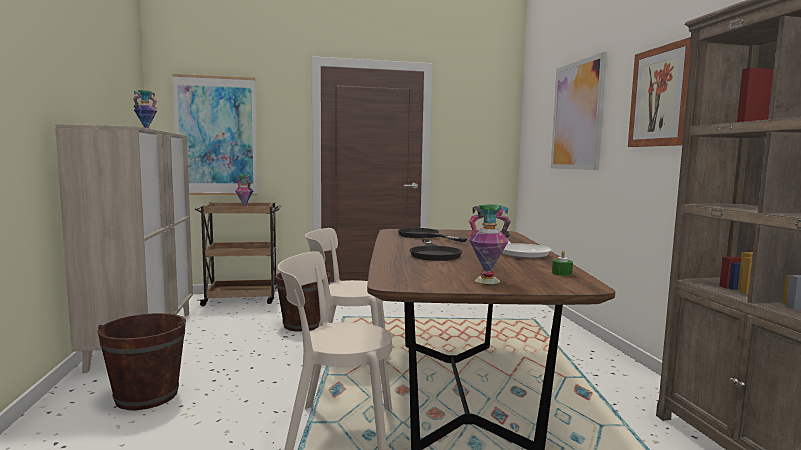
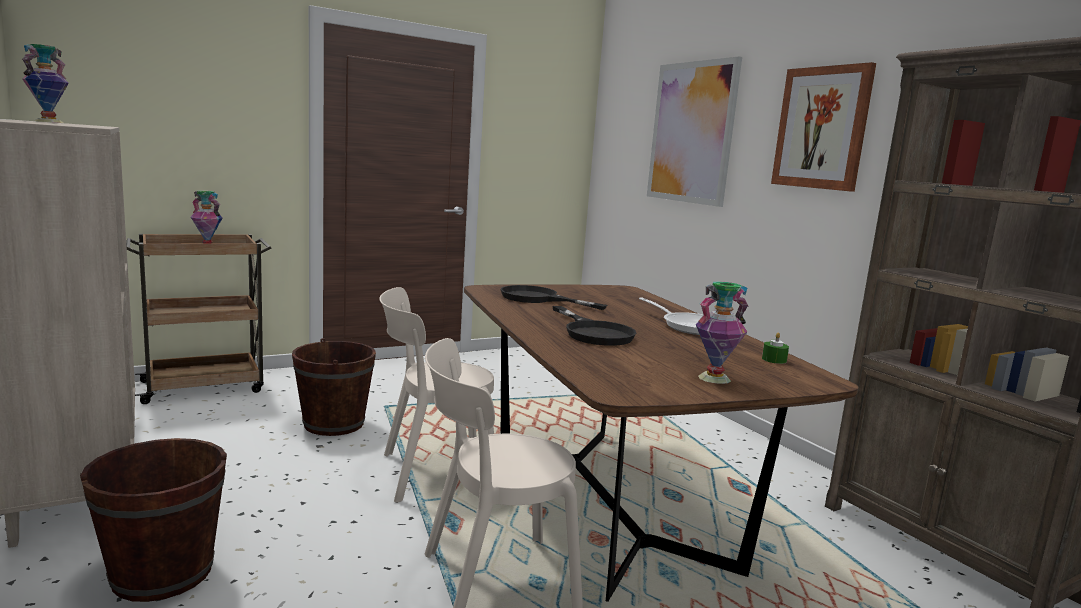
camera: 20 degrees left, 5 degrees up
(216, 136) = (148, 124): picture -> none

